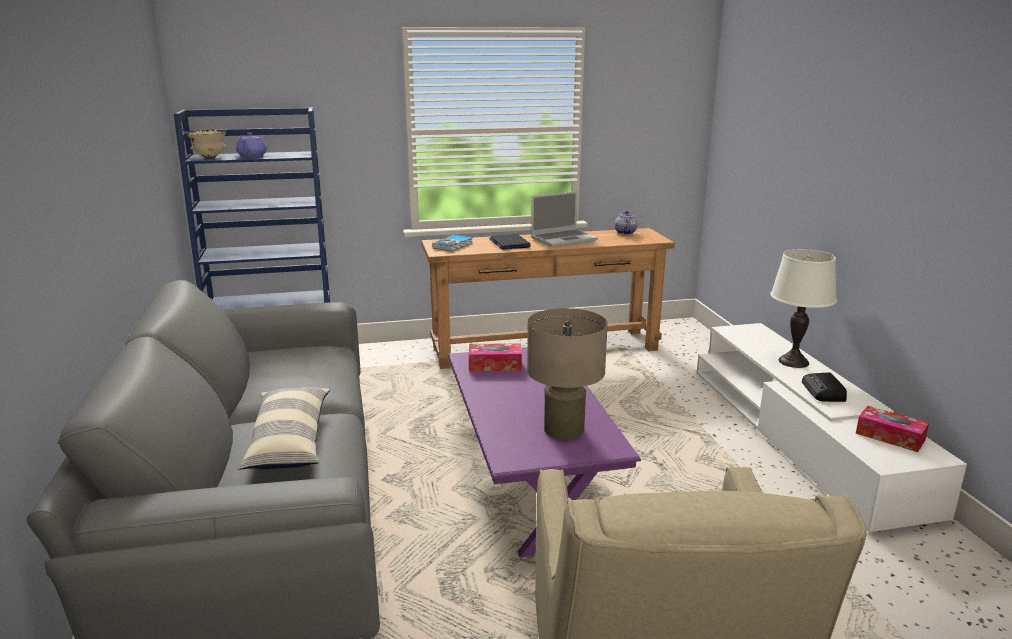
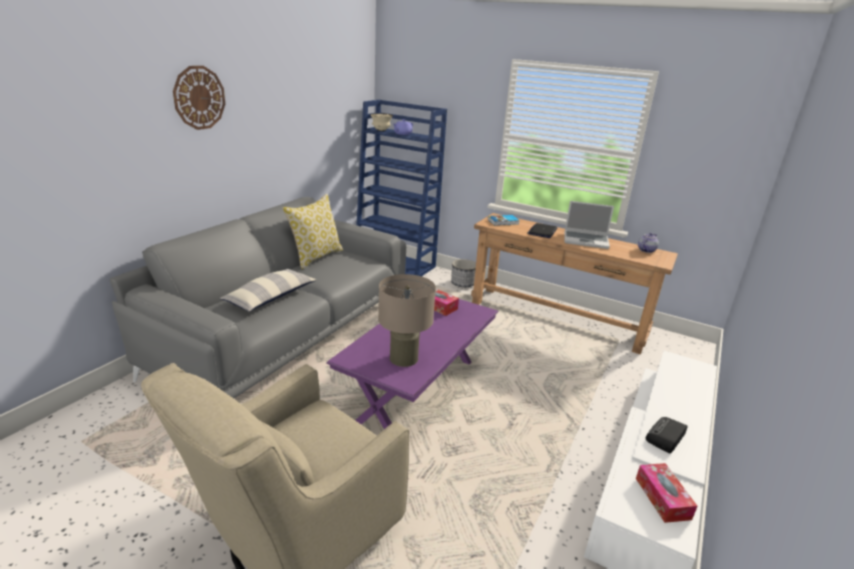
camera: 40 degrees right, 5 degrees up
(45, 119) = (199, 97): none -> wall clock
(250, 369) = (316, 257): none -> pillow
(397, 353) = (462, 283): none -> planter
(793, 362) = (684, 405): white table lamp -> none

